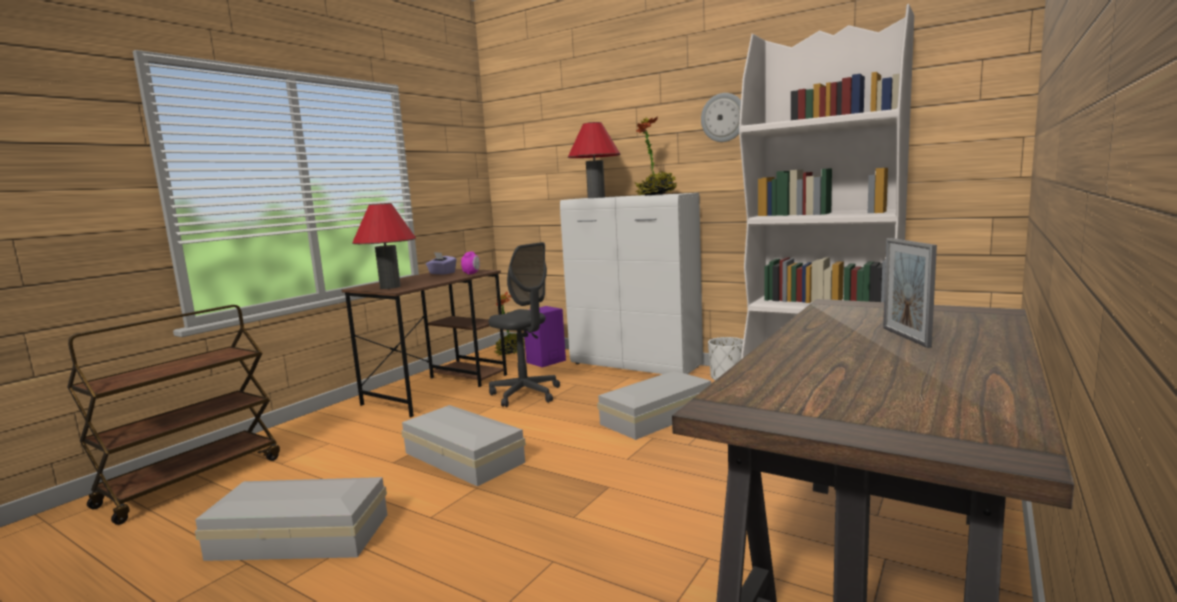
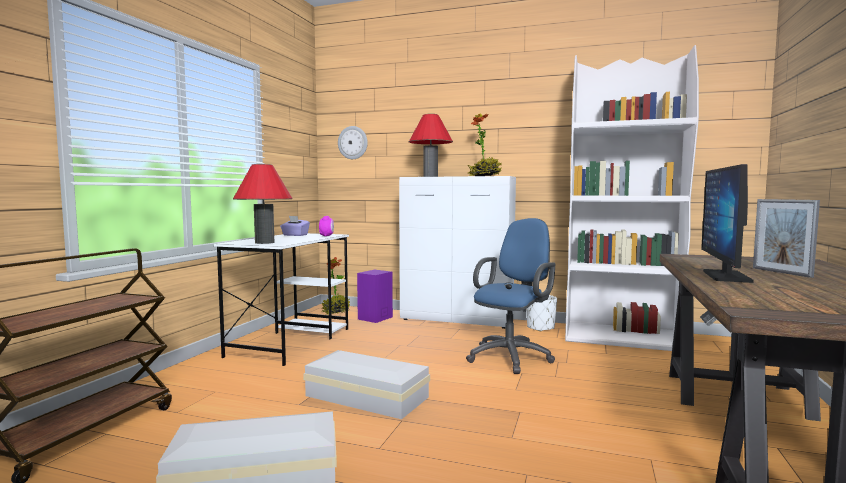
camera: 15 degrees left, 5 degrees down
(438, 388) = (291, 341): brown desk -> white desk
(525, 394) = (380, 344): grey office chair -> none
(659, 416) = (512, 356): white storage box -> blue office chair
(723, 117) = (538, 119): wall clock -> wall clock (353, 142)
(812, 344) = (726, 276): none -> monitor

